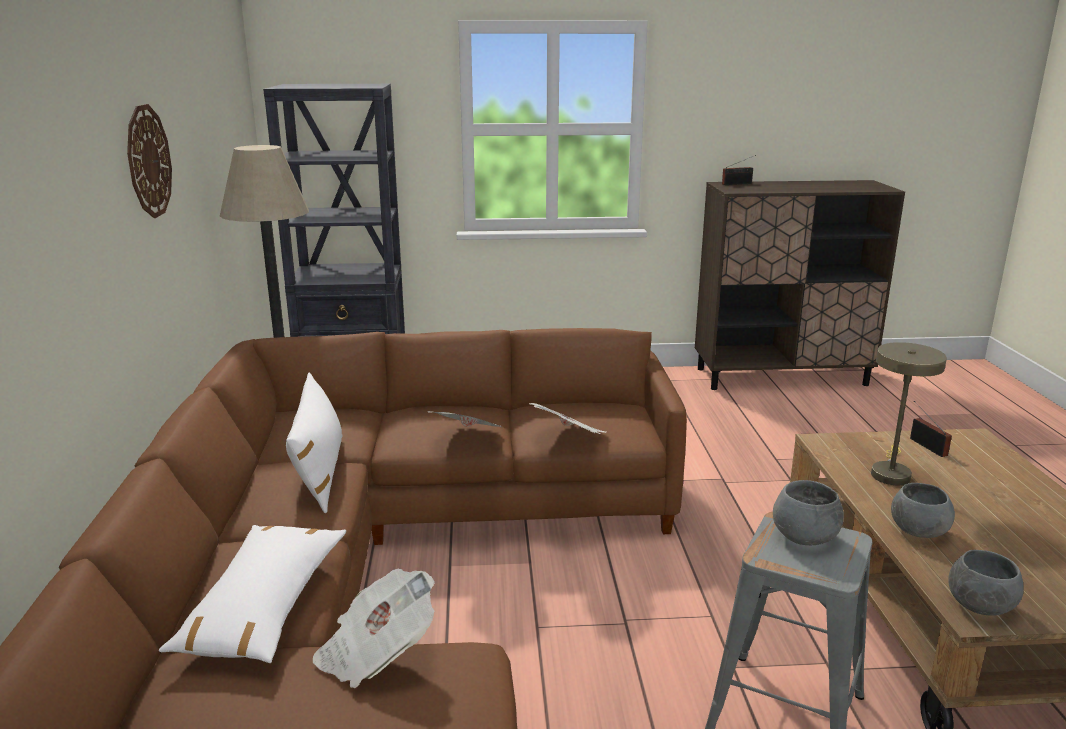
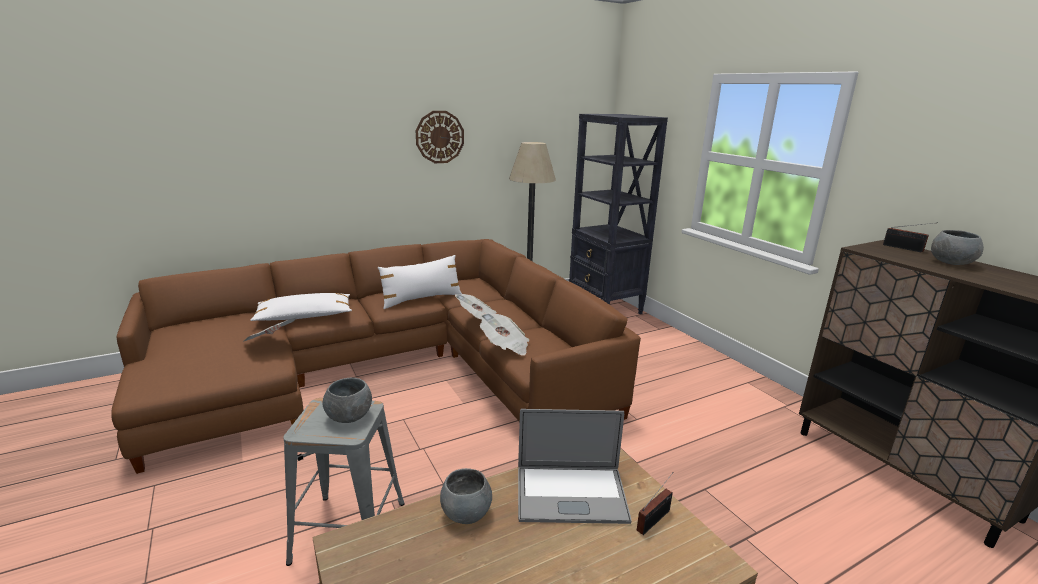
camera: 65 degrees right, 0 degrees up
(890, 473) = (571, 494): beige table lamp -> laptop
(979, 606) = (357, 549): grey bowl -> grey bowl (950, 263)

